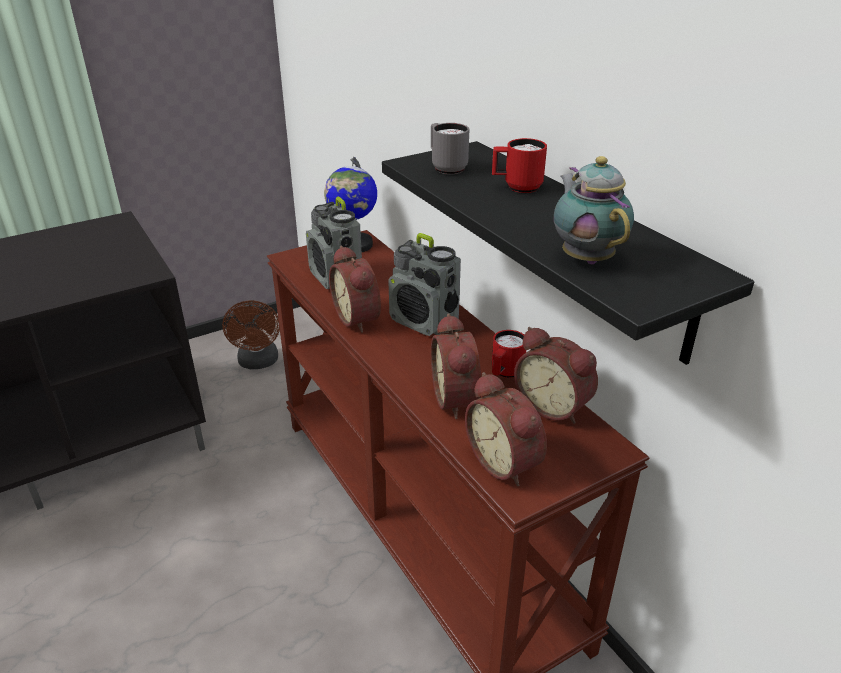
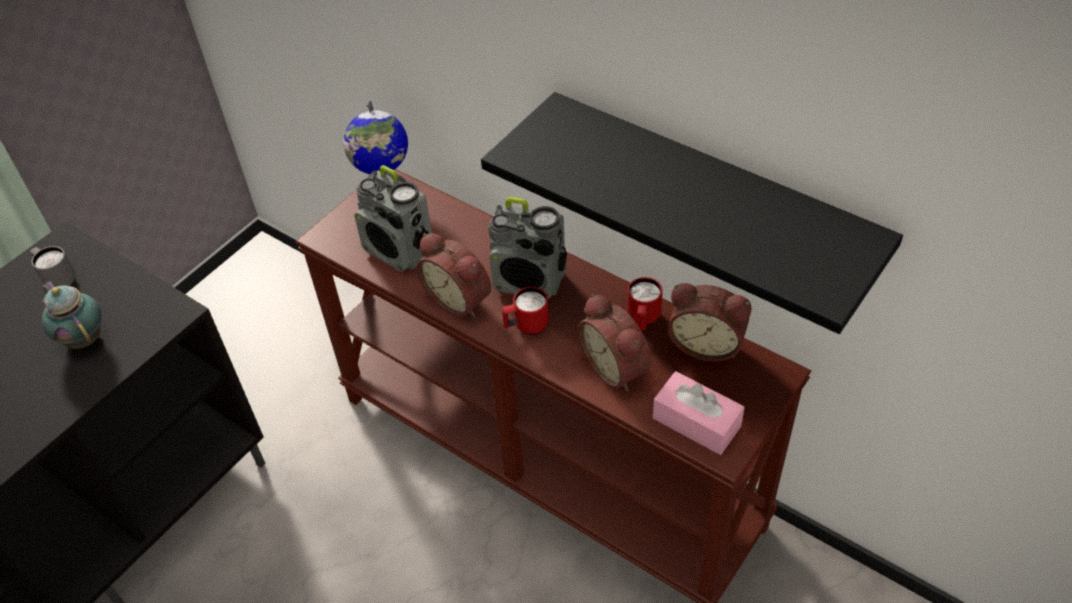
camera: 20 degrees left, 15 degrees up
(258, 363) = (256, 330): brown fan -> none
(446, 167) = (554, 150): grey mug -> grey mug (58, 280)
(506, 462) = (696, 422): alarm clock -> pink tissue box
(516, 187) = (641, 163): red mug -> red mug (526, 327)
(586, 258) = (759, 251): teapot -> teapot (84, 337)

